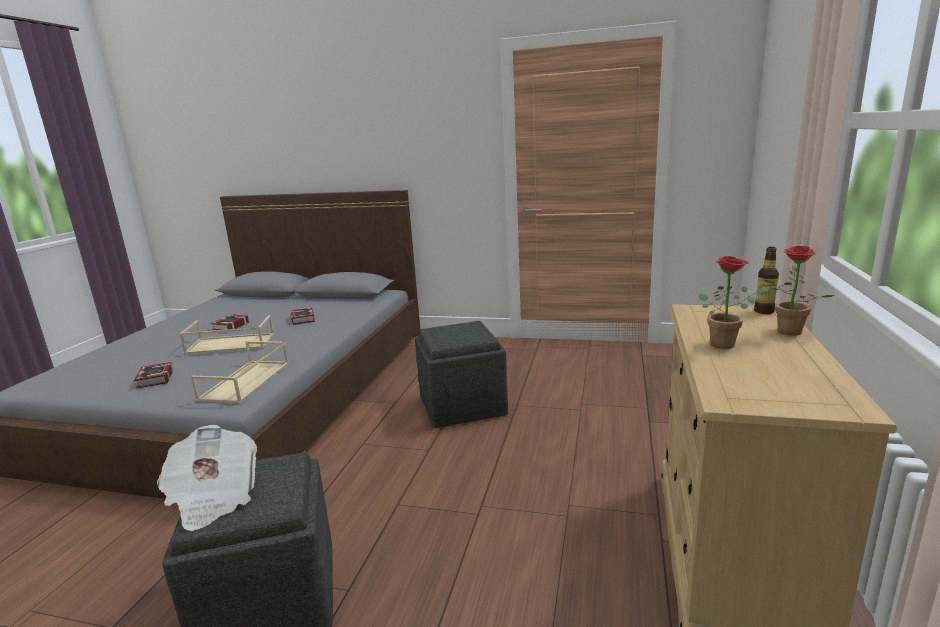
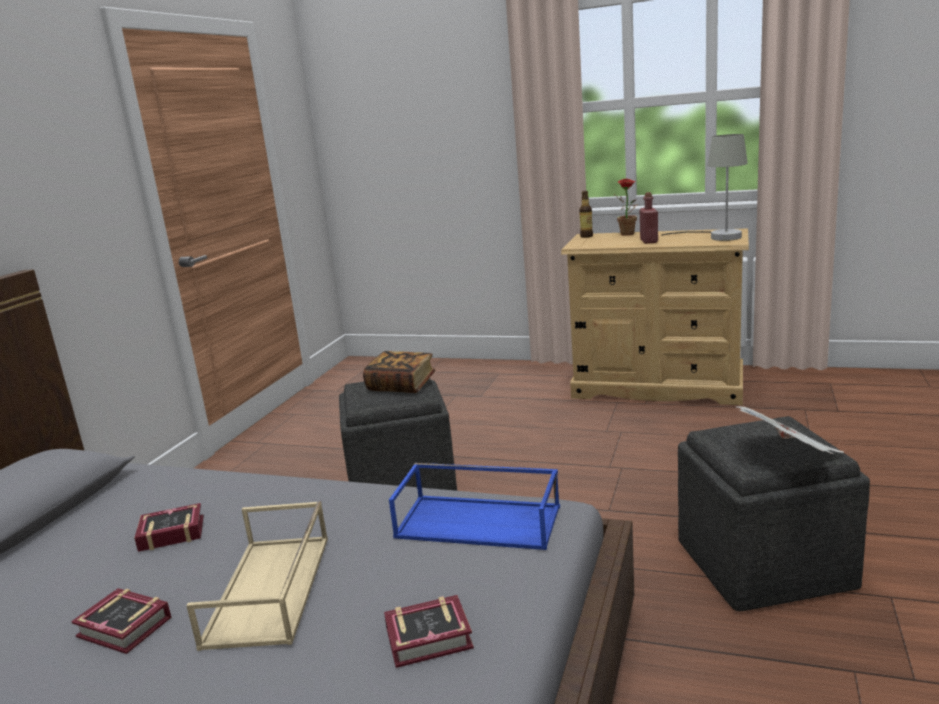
camera: 85 degrees left, 0 degrees up
(246, 381) = (480, 521): beige tray -> blue tray
(465, 335) = (401, 385): none -> book
(727, 344) = (649, 241): potted plant -> red bottle
(775, 390) = (717, 237): none -> grey table lamp

